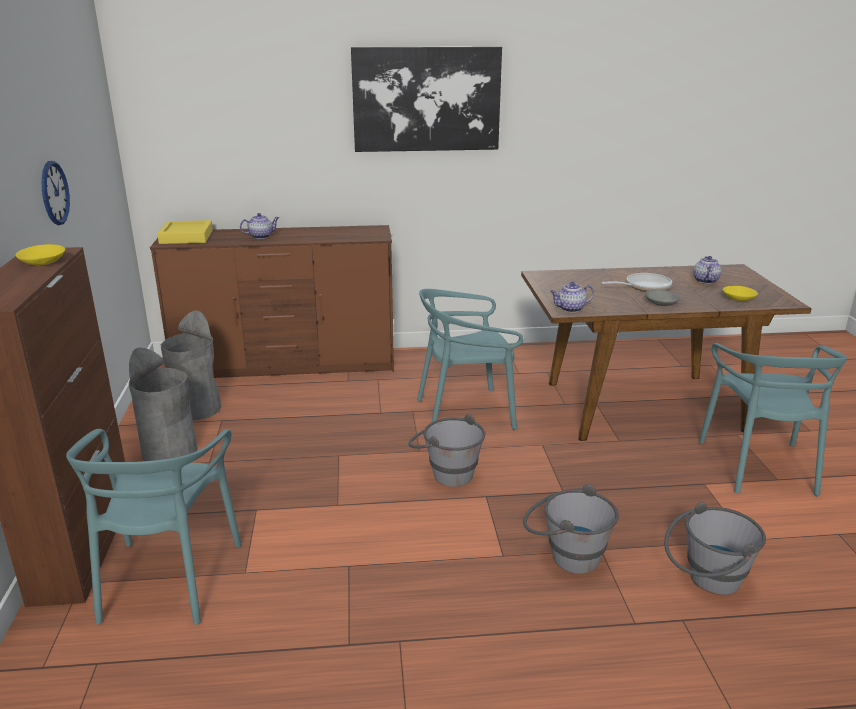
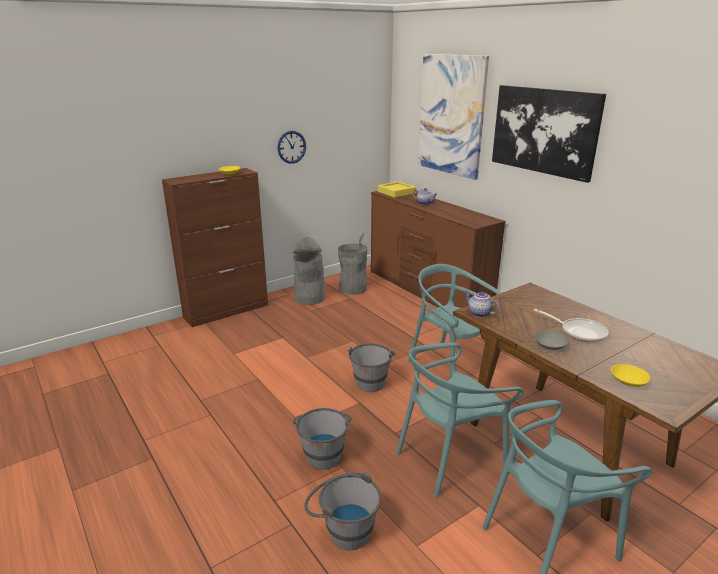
camera: 60 degrees right, 0 degrees up
(168, 579) = (217, 338): turquoise chair -> turquoise chair (450, 458)
(262, 99) = (451, 115): none -> picture
(705, 280) = (650, 357): teapot -> none

